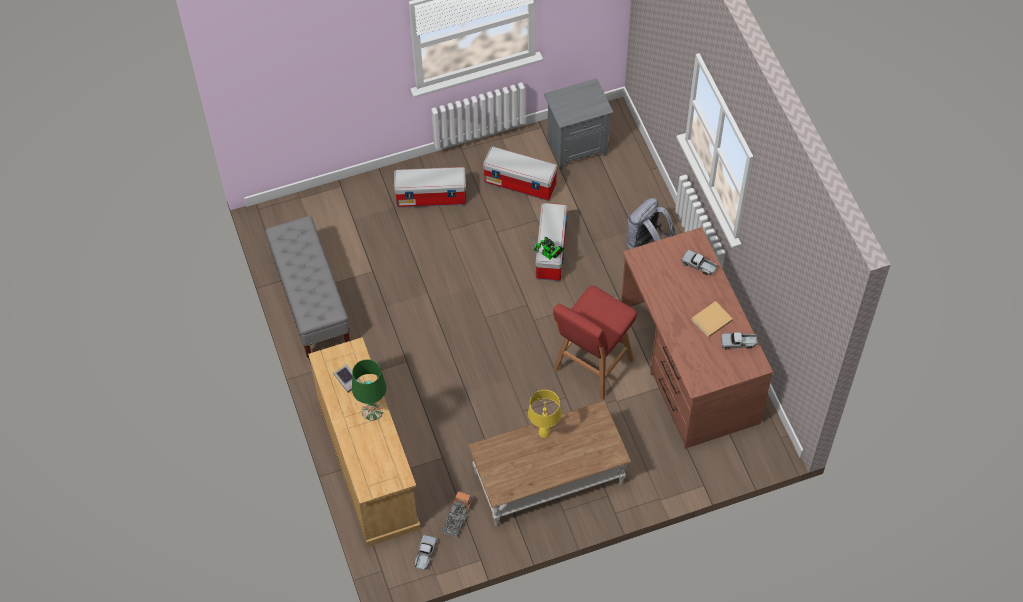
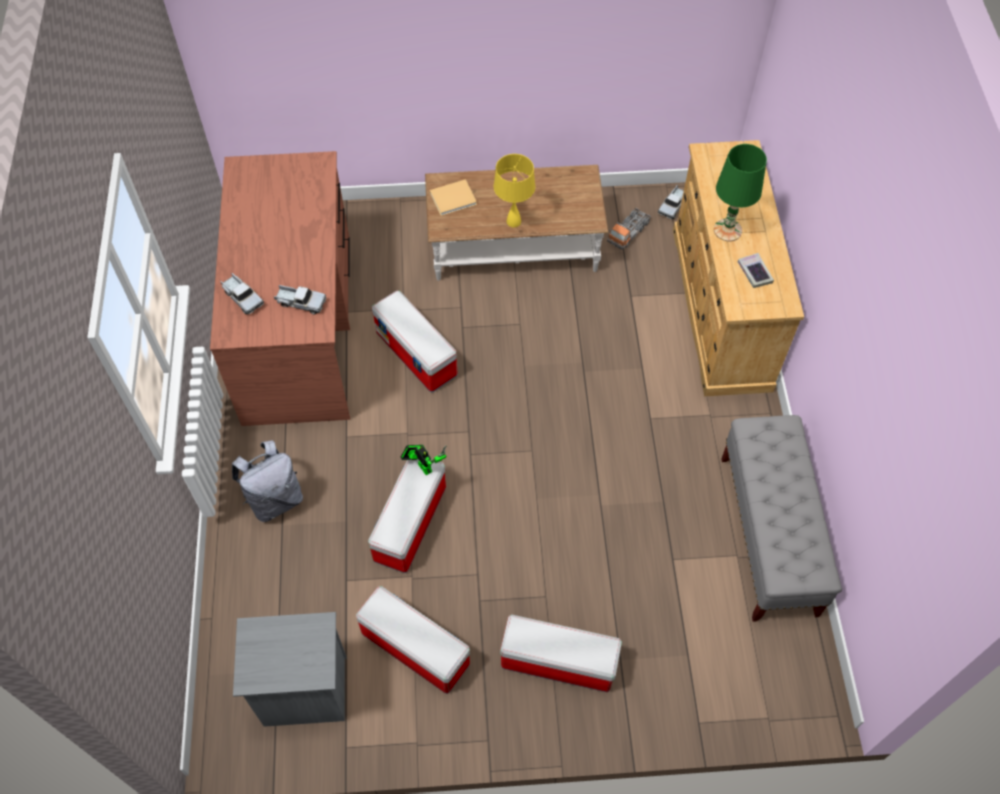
camera: 165 degrees left, 0 degrees up
(591, 367) = (417, 354): red stool -> storage box
(711, 320) = (265, 227): beige book -> beige book (454, 198)
(738, 343) = (246, 195): toy truck -> toy truck (301, 302)

